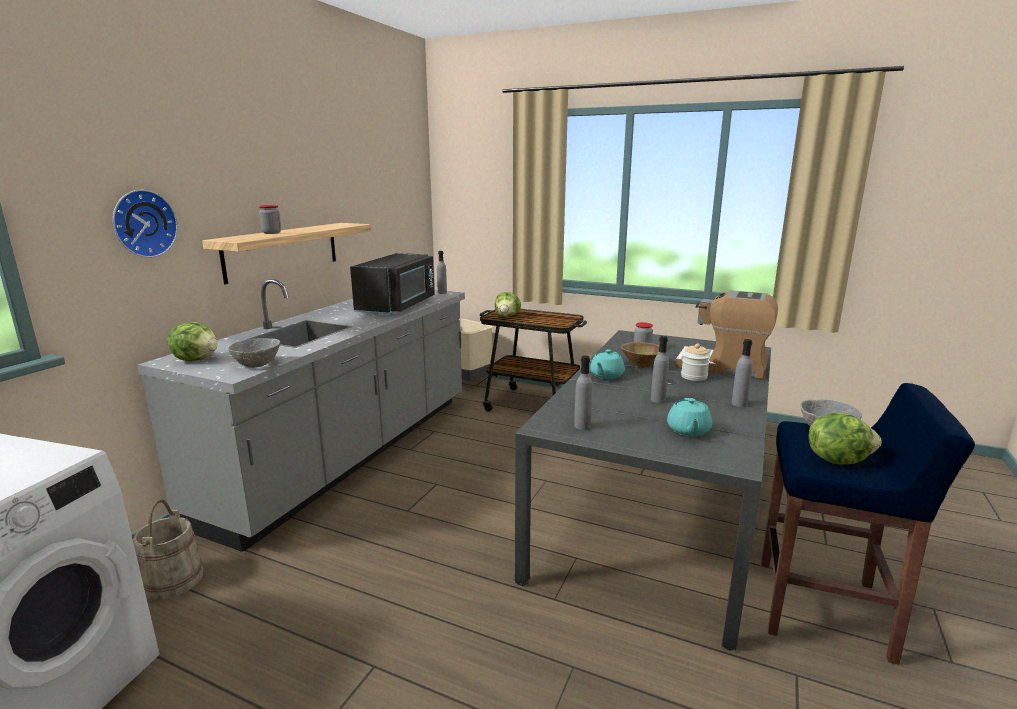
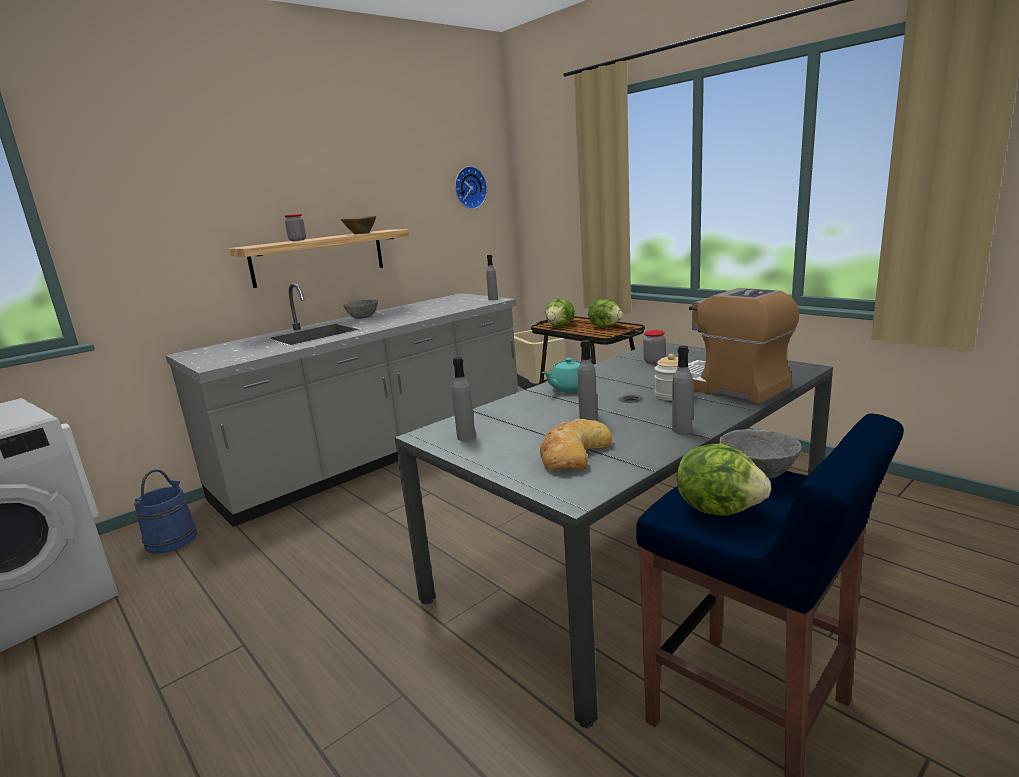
camera: 25 degrees right, 0 degrees up
(143, 223) = (168, 234): wall clock -> wall clock (469, 188)
(172, 580) = (171, 540): beige bucket -> blue bucket
(197, 359) = (207, 353): lettuce -> lettuce (605, 326)
(257, 364) = (239, 358): grey bowl -> grey bowl (362, 317)
(398, 306) = (432, 311): black microwave -> none
(640, 365) = (625, 379): brown bowl -> brown bowl (360, 233)
(688, 430) = (572, 453): turquoise teapot -> bread

